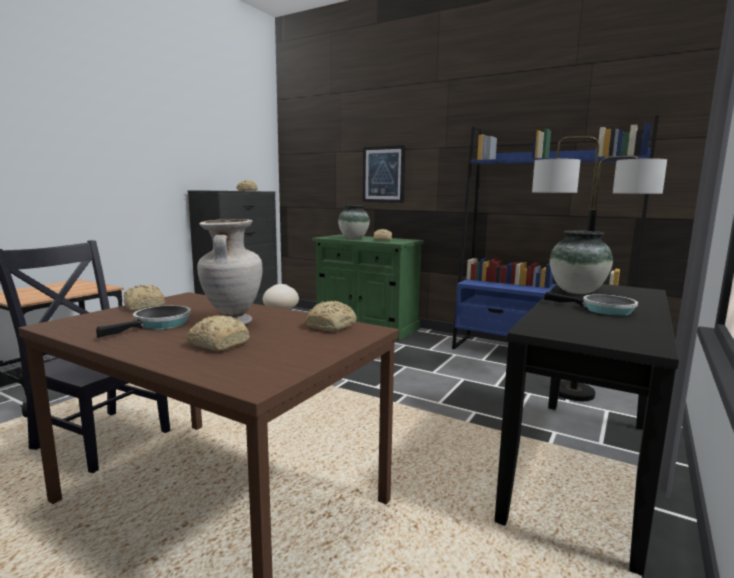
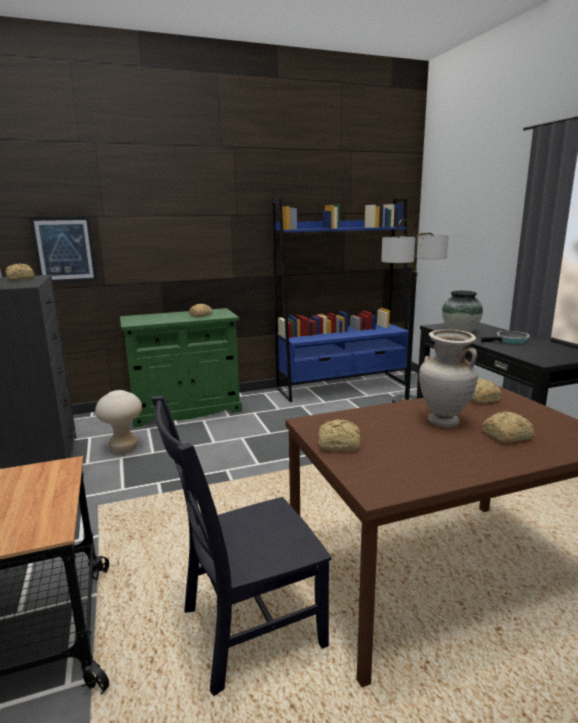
camera: 50 degrees left, 5 degrees up
(159, 324) = (422, 447): frying pan -> none
(353, 238) = (168, 319): vase -> none
(383, 174) = (170, 243): picture -> picture (64, 249)

